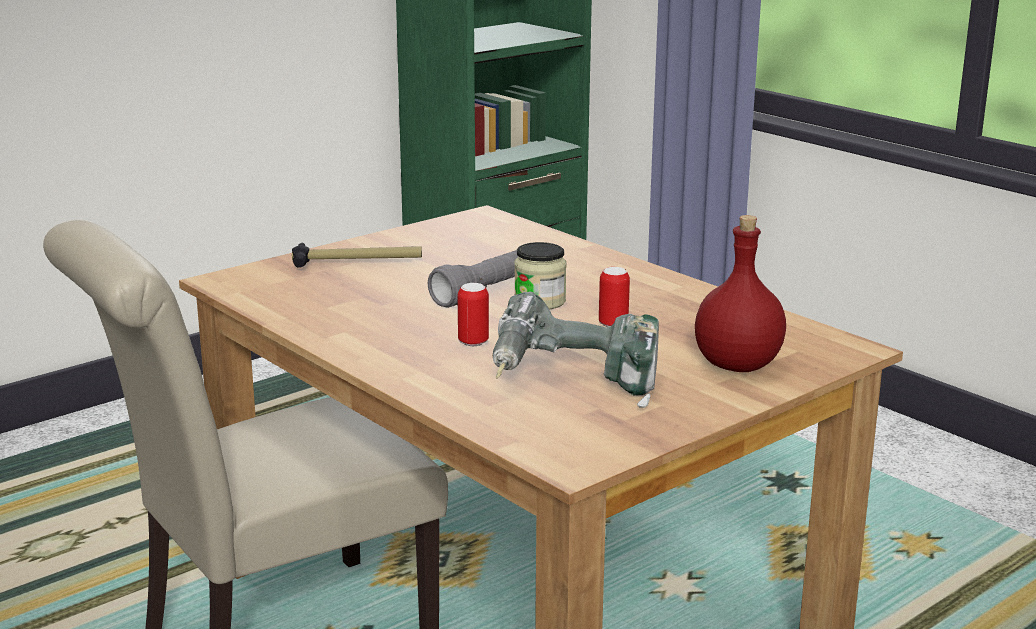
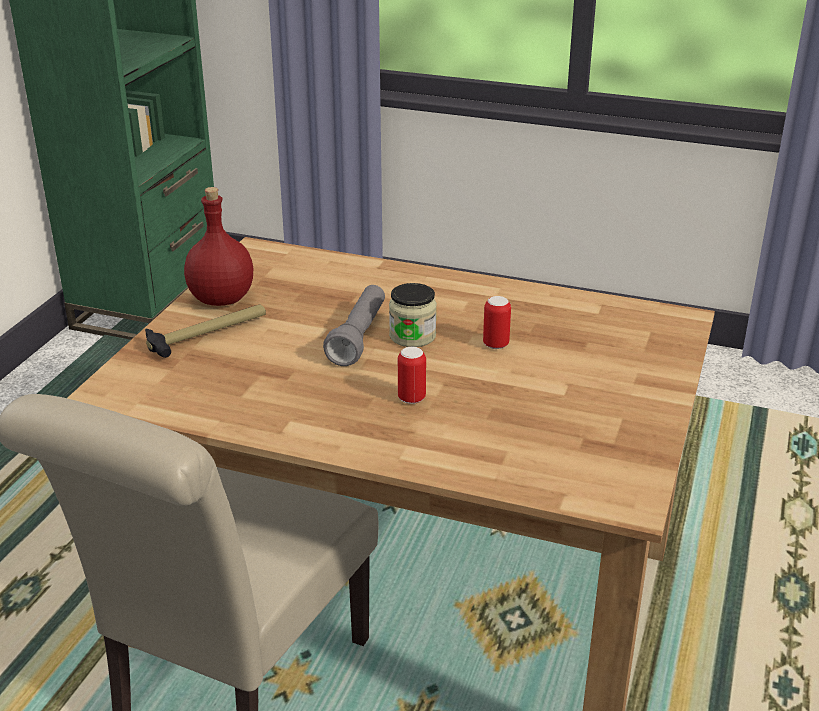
camera: 30 degrees left, 10 degrees up
(574, 384) = (538, 418): power drill -> none
(738, 366) = (629, 360): red bottle -> red bottle (223, 299)

